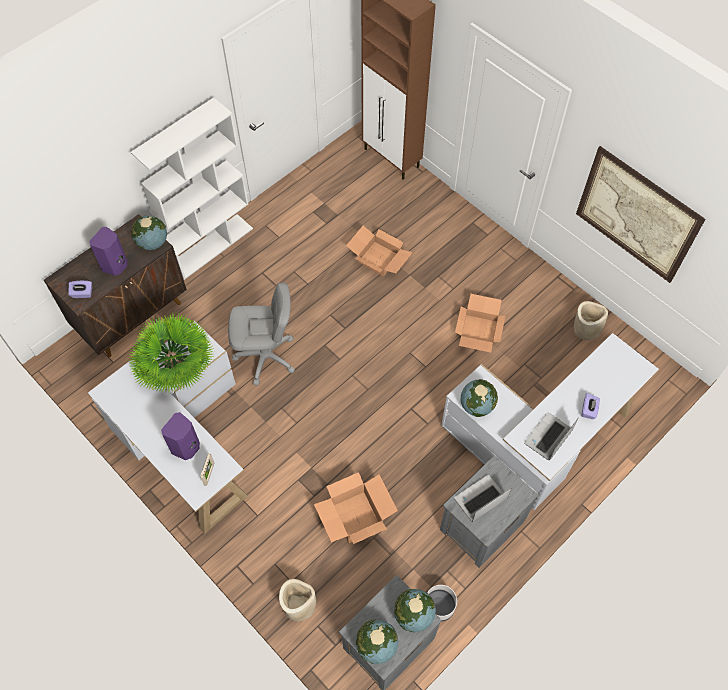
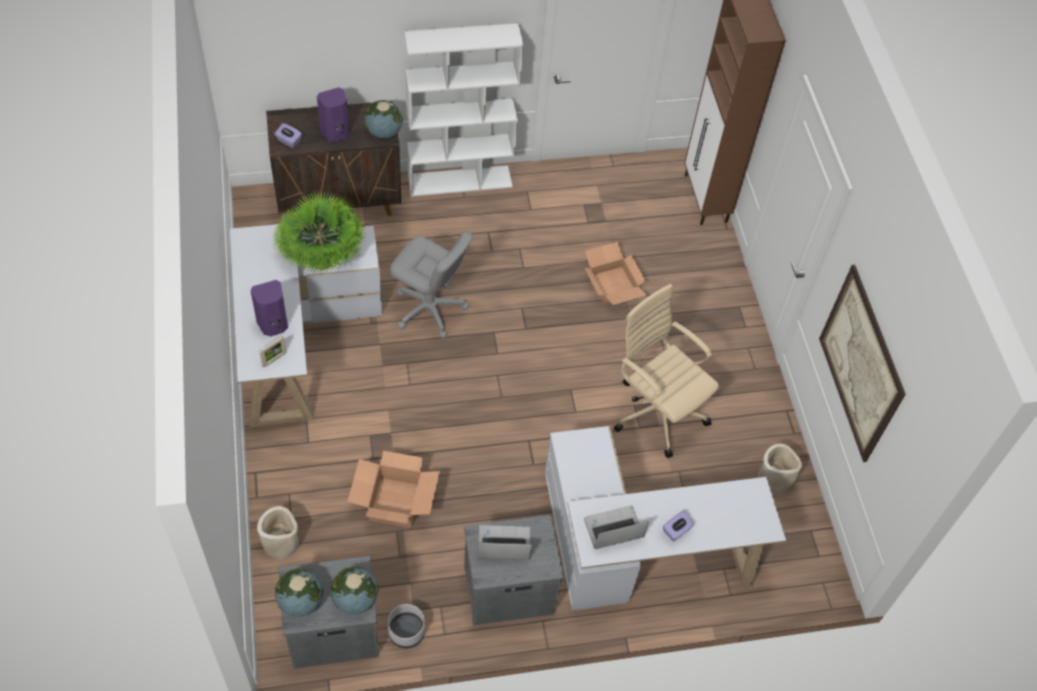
camera: 30 degrees right, 5 degrees down
(477, 405) = (572, 460): globe -> none
(478, 330) = (657, 411): cardboard box -> beige office chair

